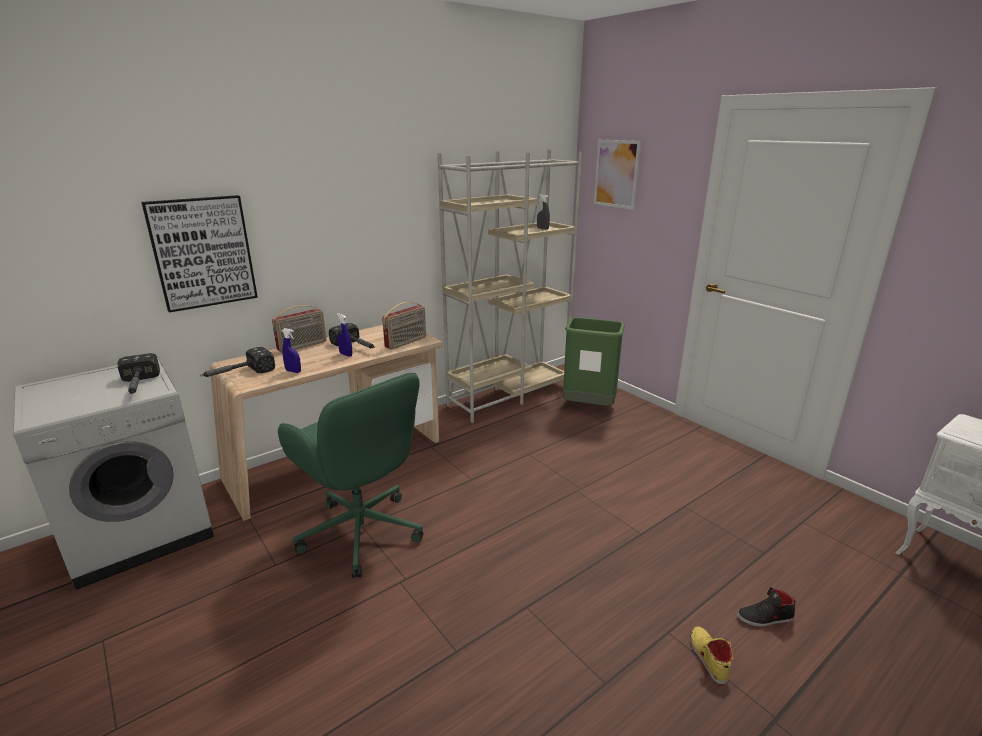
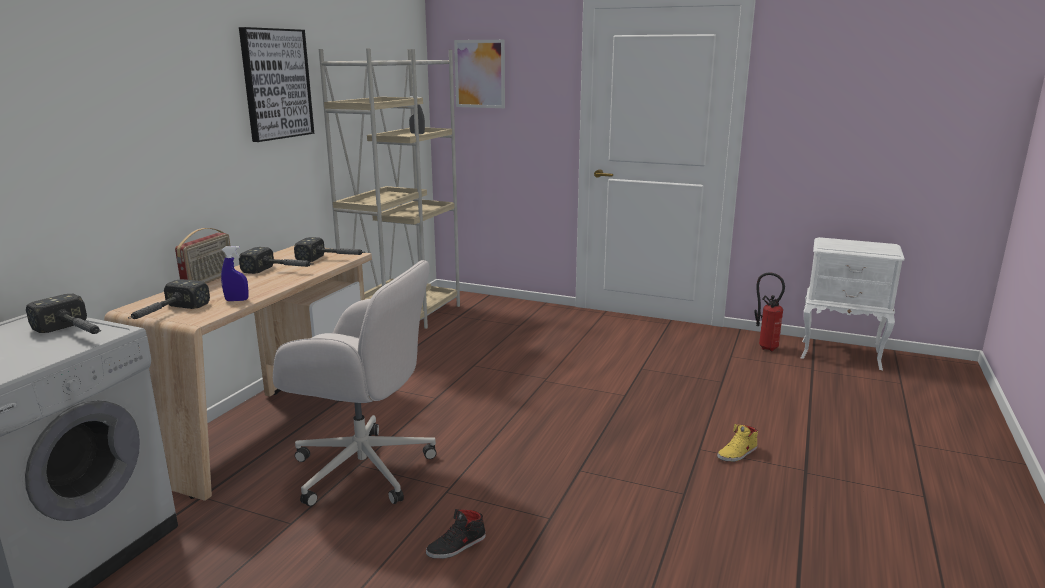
camera: 30 degrees left, 5 degrees down
(203, 252) = (91, 164): picture -> picture (276, 84)
(346, 354) = (278, 278): blue spray bottle -> none
(361, 533) = (362, 469): green office chair -> white office chair
(406, 342) = (333, 259): radio -> hammer
(589, 407) = (495, 317): green trash can -> none
(708, 657) = (737, 453): yellow shoe -> yellow shoe turned 90 degrees counterclockwise
(765, 618) = (754, 419): black shoe -> black shoe (456, 546)
(857, 523) = (765, 347): none -> fire extinguisher

